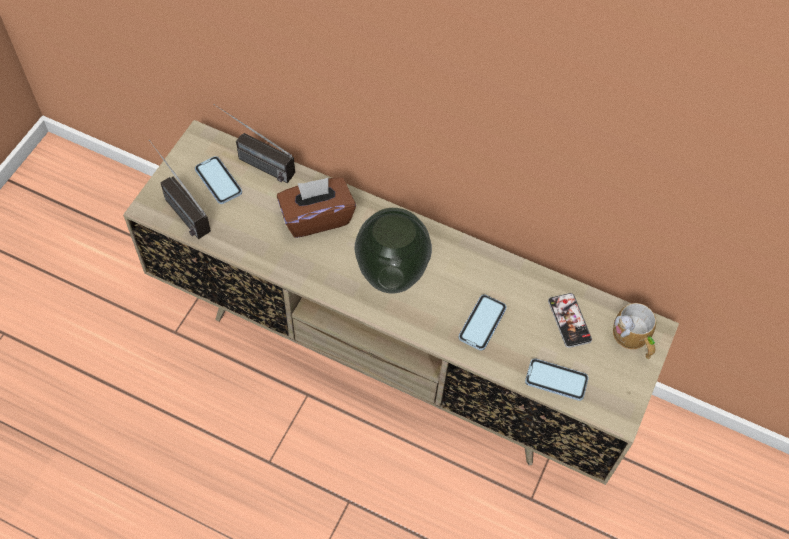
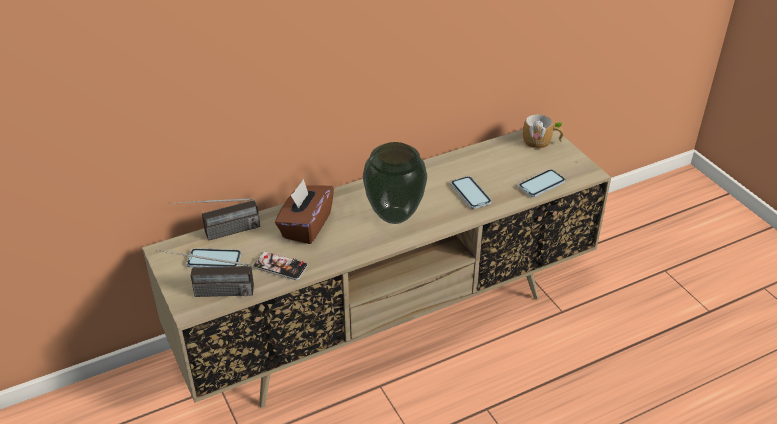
camera: 50 degrees left, 20 degrees down
(569, 320) = (504, 159): phone -> phone (280, 266)

